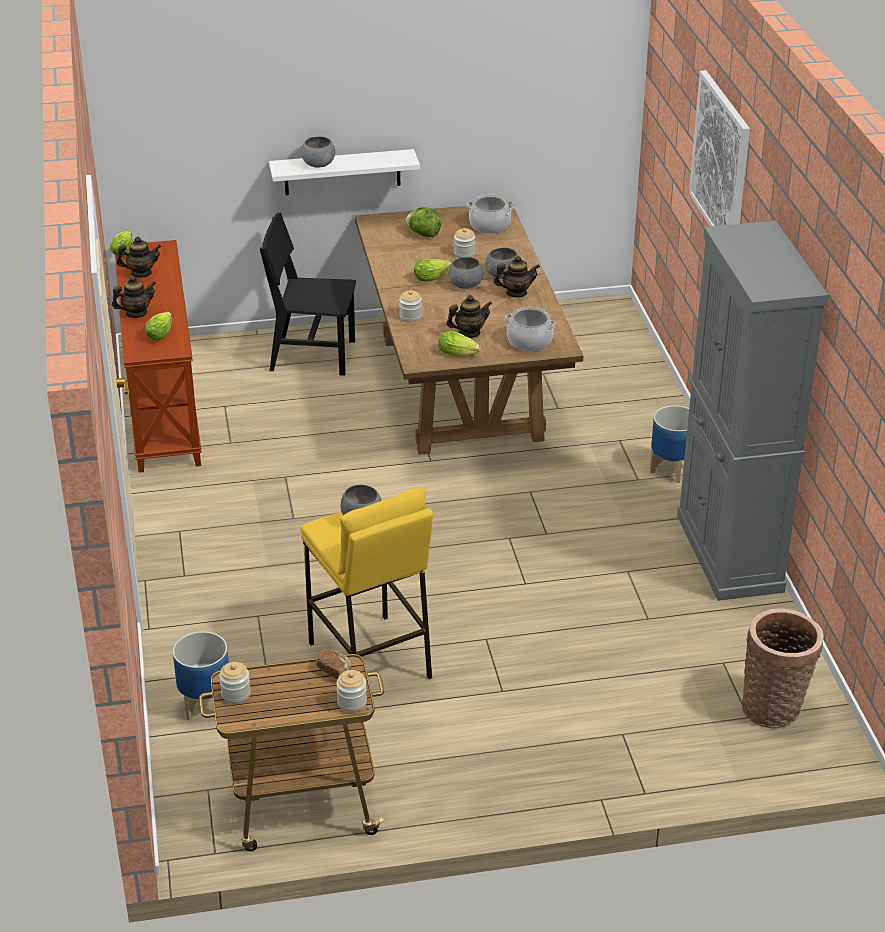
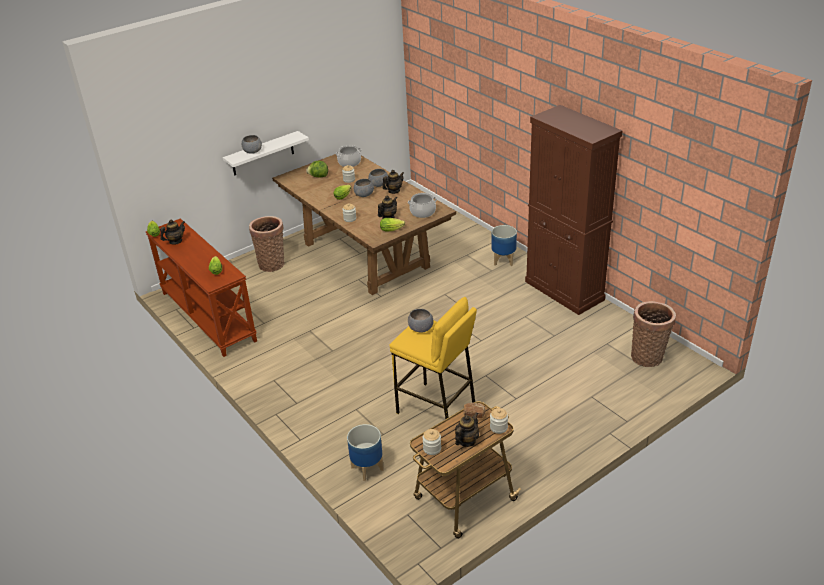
camera: 25 degrees left, 0 degrees up
(136, 313) = (192, 263): teapot -> teapot (466, 441)
(312, 355) = (272, 263): black chair -> basket
(721, 162) = (494, 88): picture -> none
(729, 553) = (564, 291): grey cabinet -> brown cabinet

